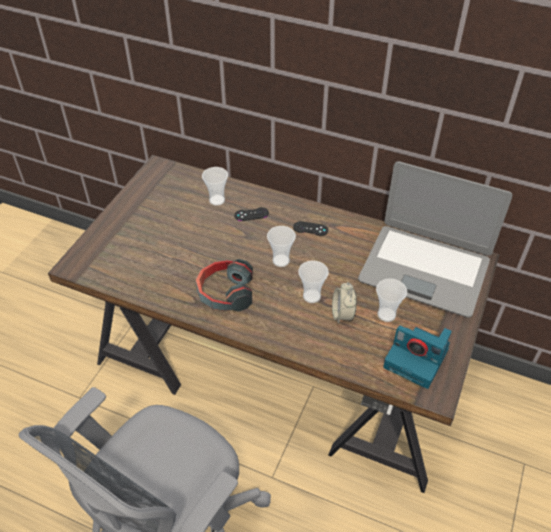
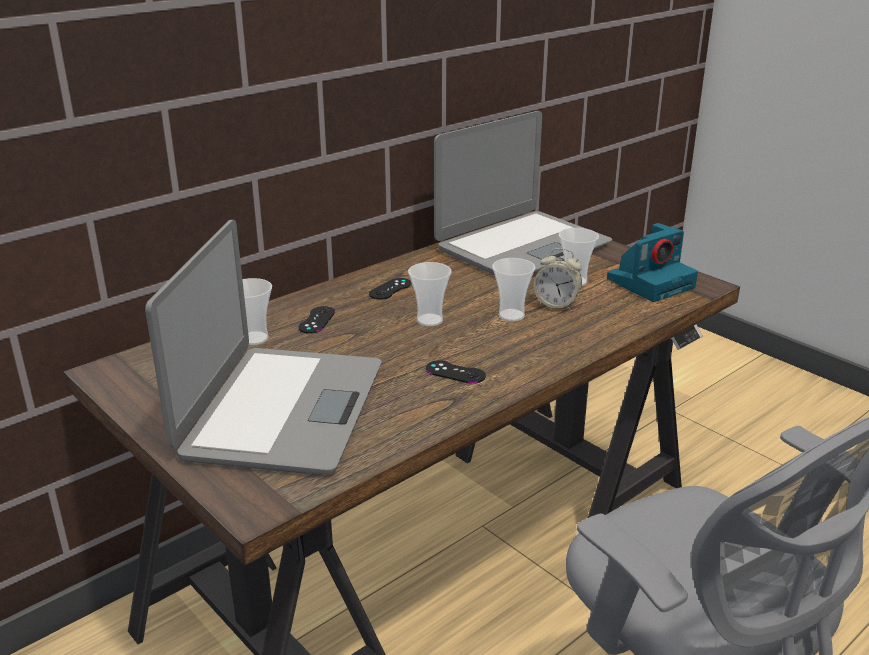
camera: 65 degrees left, 20 degrees down
(153, 240) = (281, 410): none -> laptop
(225, 293) = (455, 372): headphones -> black game controller

